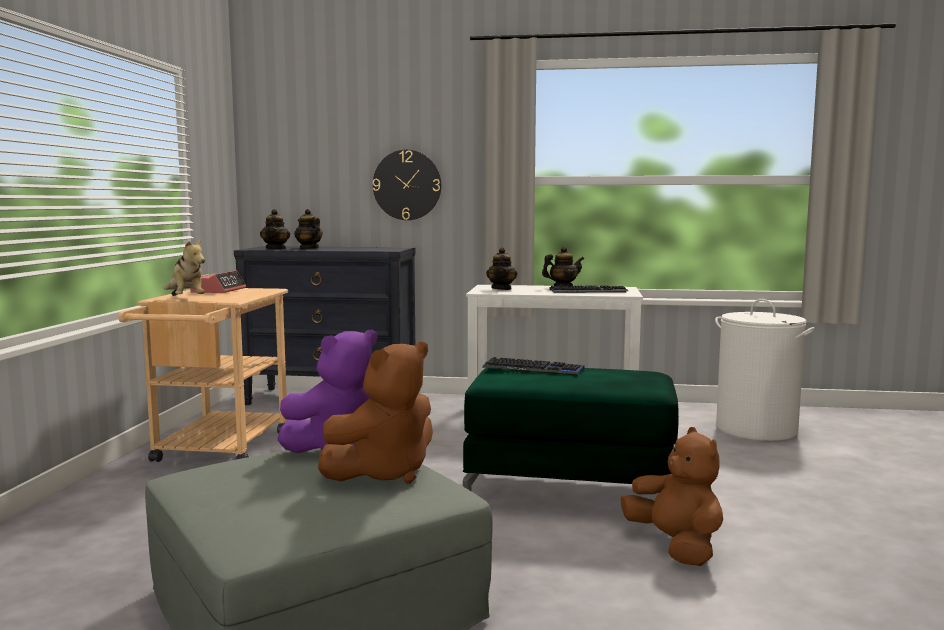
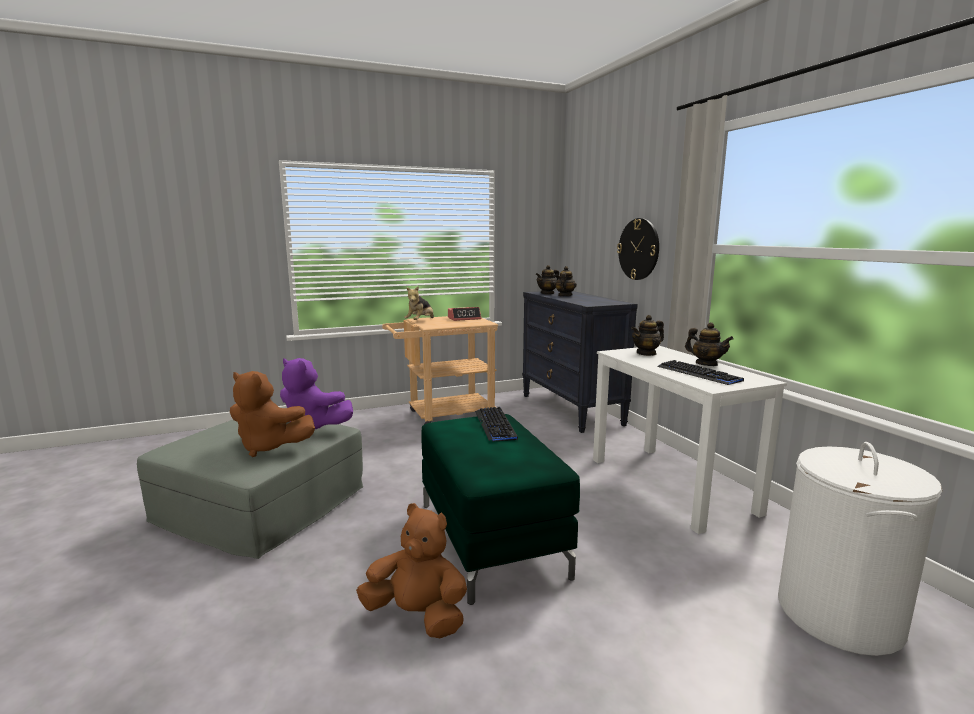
camera: 60 degrees right, 5 degrees up
(676, 546) = (417, 616): brown plush toy -> brown plush toy turned 105 degrees counterclockwise

